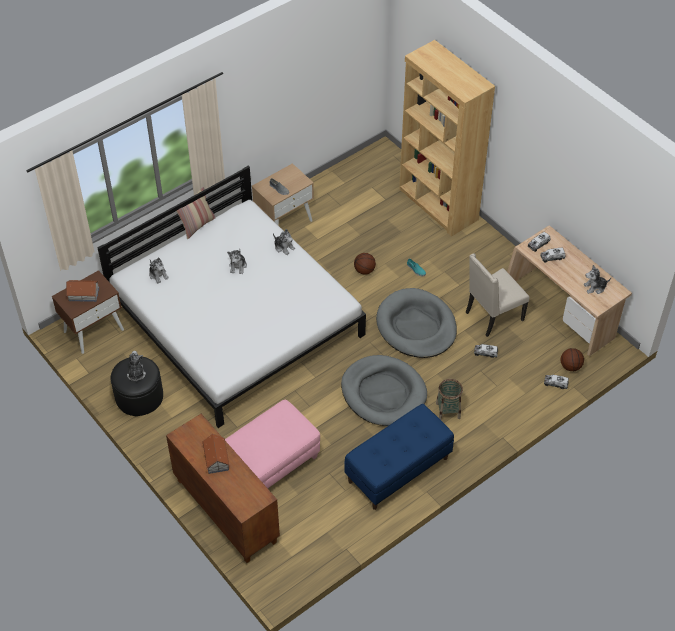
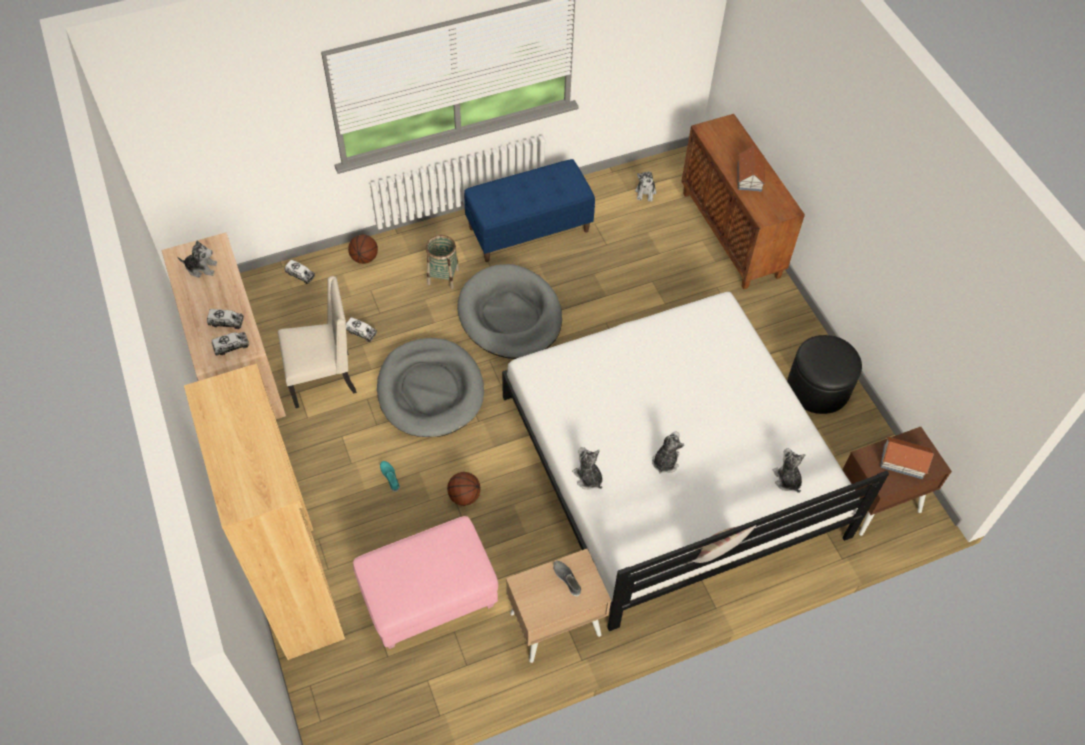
camera: 165 degrees left, 5 degrees up
(136, 374) = (828, 356): plush toy -> plush toy (645, 192)
(271, 463) = (669, 269): pink ottoman -> pink ottoman (429, 596)
(570, 366) = (269, 290): basketball -> basketball (364, 258)

